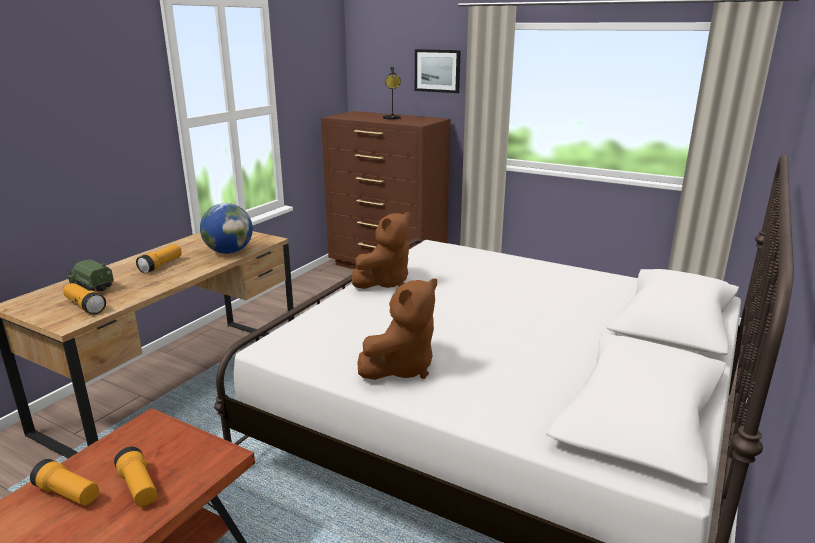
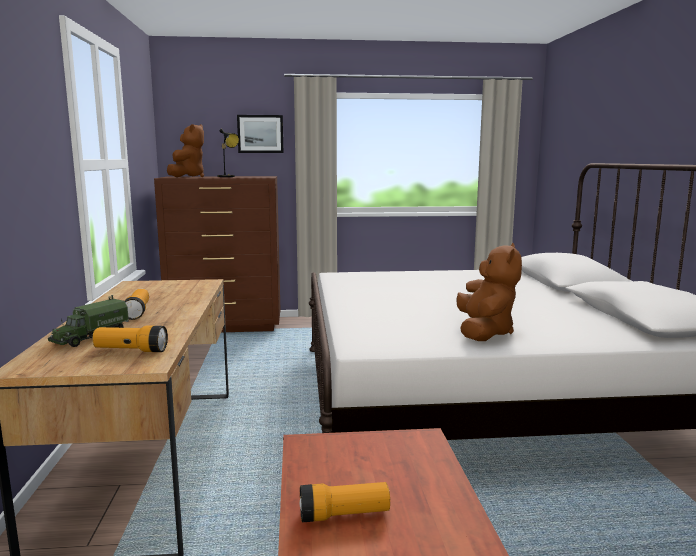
camera: 35 degrees left, 10 degrees down
(91, 285) = (90, 338): toy truck -> toy truck turned 60 degrees counterclockwise
(138, 487) = (400, 483): flashlight -> none
(229, 252) = (188, 294): globe -> none
(385, 282) = (354, 297): brown plush toy -> brown plush toy (188, 177)

